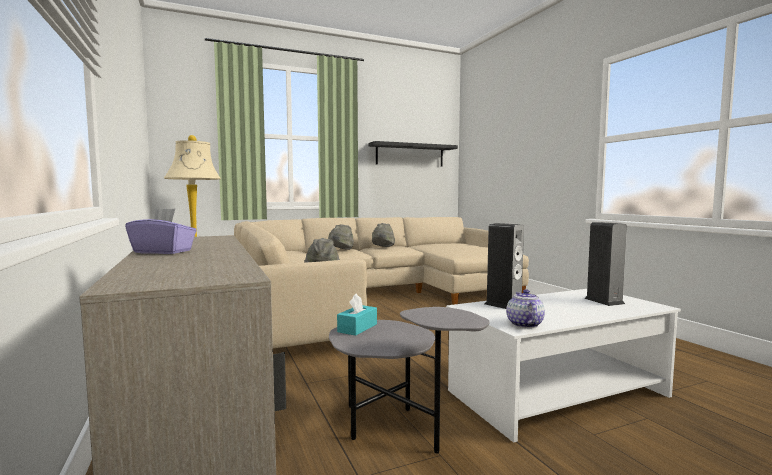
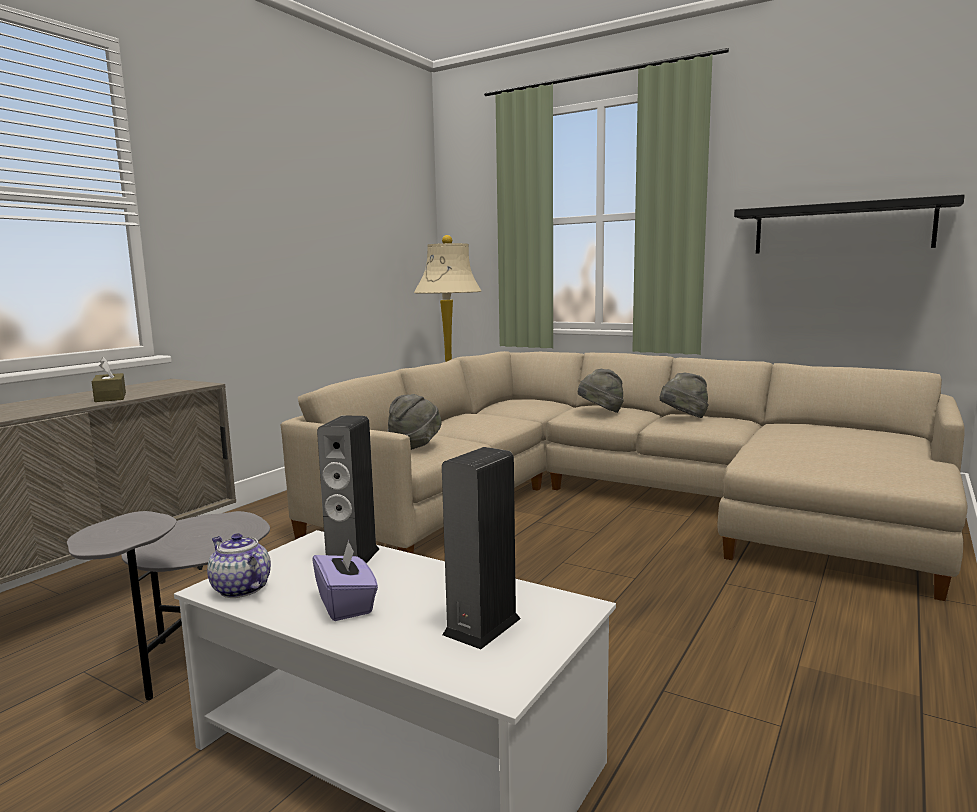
camera: 55 degrees right, 5 degrees up
(163, 252) = (57, 399): purple tissue box -> purple tissue box (346, 604)
(211, 245) = (110, 397): none -> brown tissue box
(357, 328) = (218, 521): turquoise tissue box -> none
(524, 324) = (240, 589): teapot -> teapot turned 105 degrees counterclockwise

